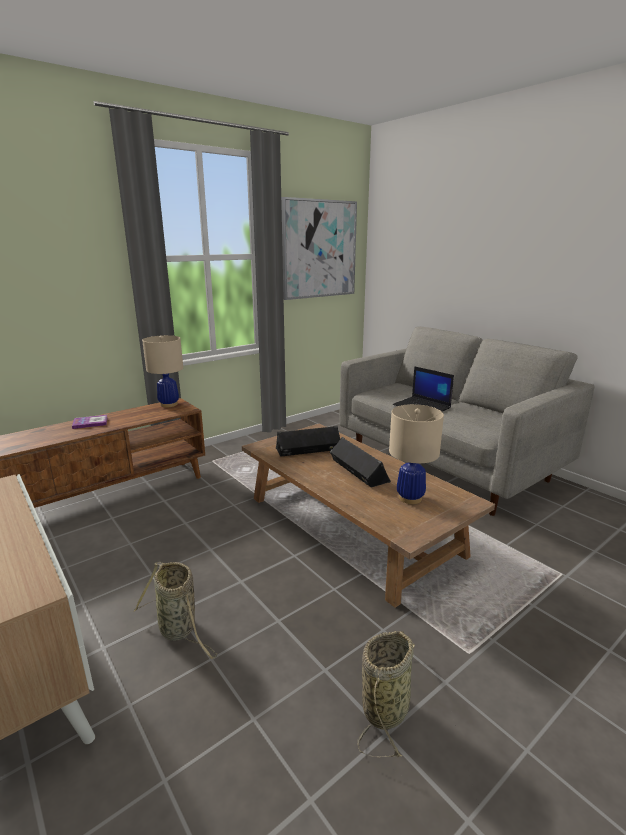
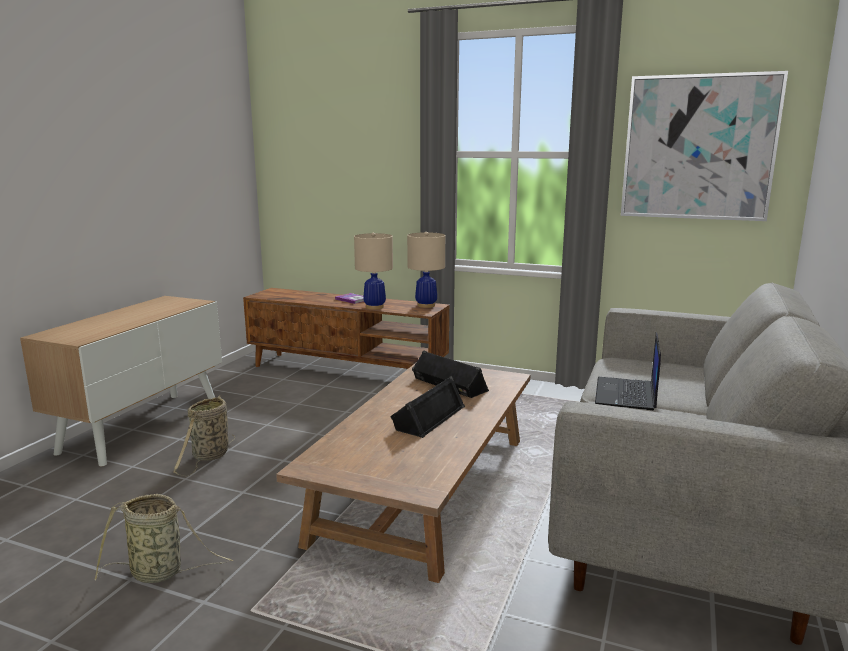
camera: 60 degrees right, 5 degrees down
(410, 498) = (394, 454): beige table lamp -> beige table lamp (375, 307)

